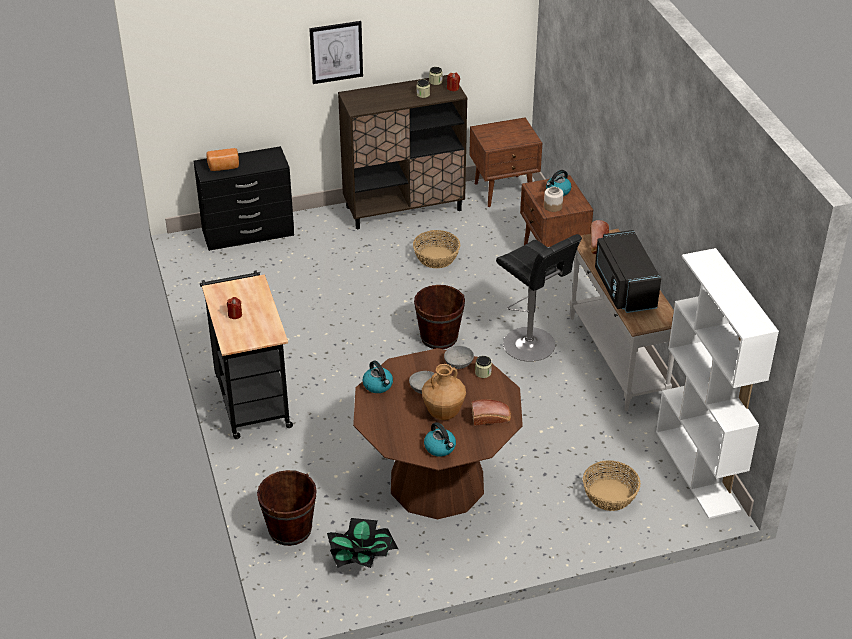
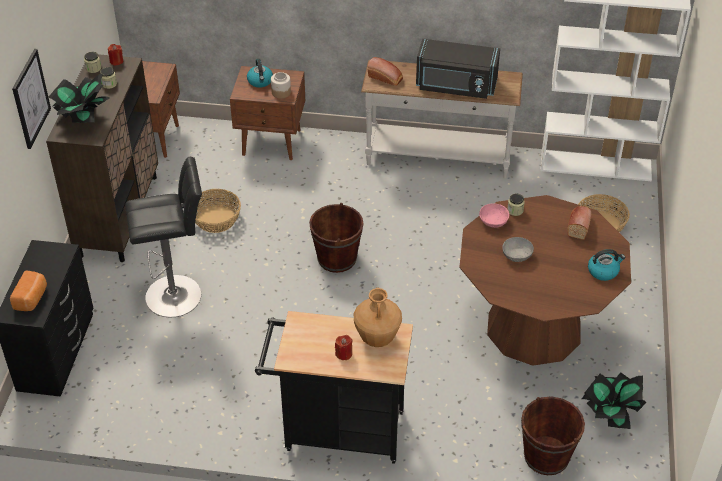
camera: 65 degrees left, 5 degrees up
(374, 97) = (82, 118): none -> potted plant
(378, 385) = (496, 285): kettle -> none
(443, 413) = (557, 254): brown vase -> brown vase (377, 338)
(459, 363) = (493, 221): grey bowl -> pink bowl
(532, 346) = (389, 202): black stool -> black stool (178, 295)

